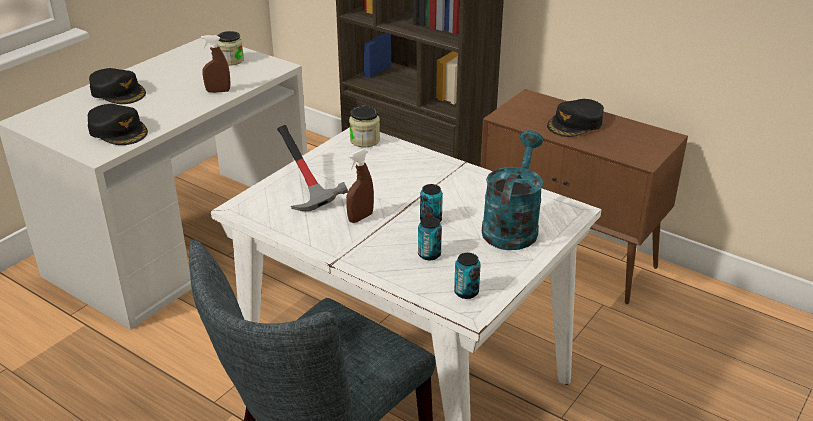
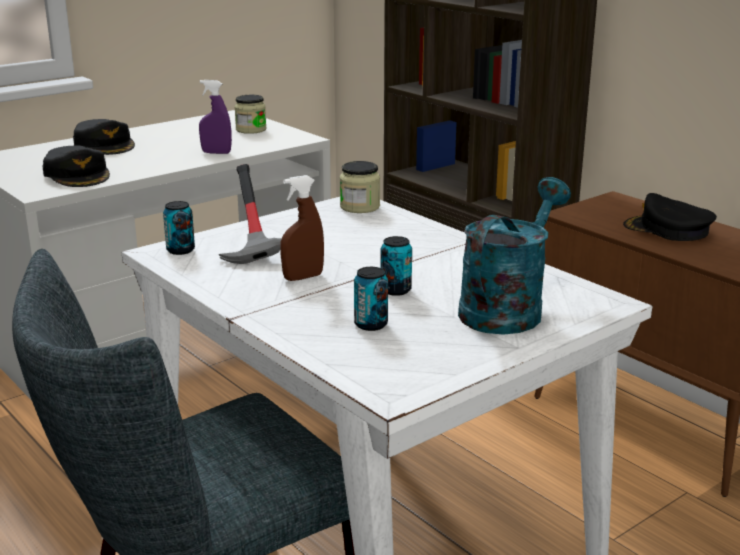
camera: 15 degrees right, 10 degrees down
(218, 91) = (216, 152): brown spray bottle -> purple spray bottle
(466, 292) = (397, 371): can -> can (180, 250)
(575, 124) = (667, 229): black cap -> black cap turned 60 degrees clockwise

